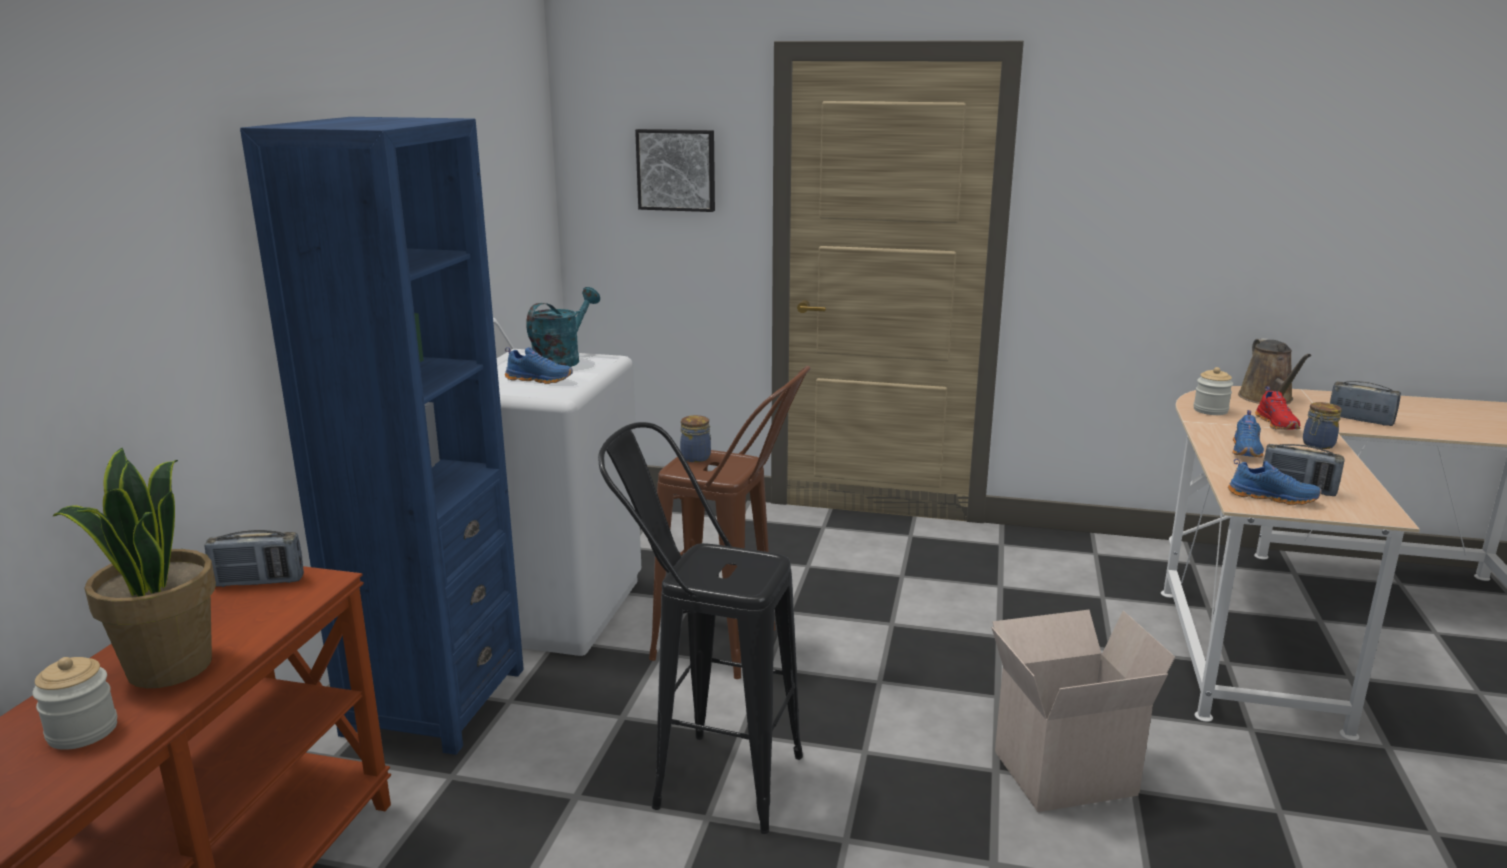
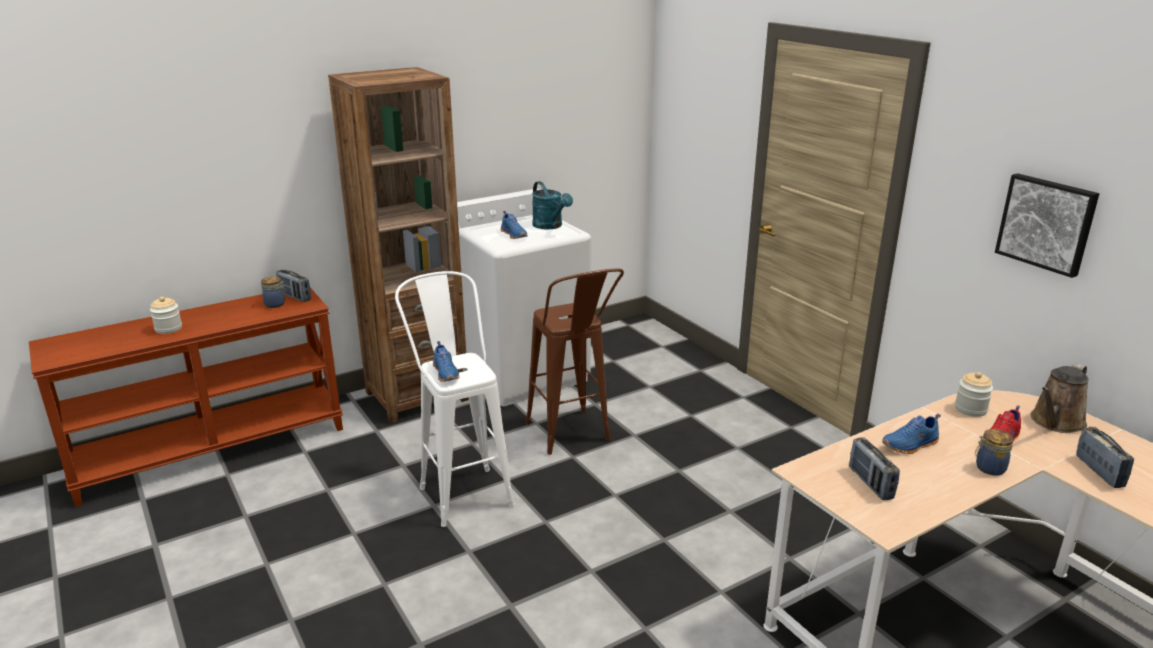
camera: 45 degrees right, 5 degrees up
(168, 667) = (220, 317): potted plant -> none
(435, 701) = (417, 396): blue bookcase -> brown bookcase
(561, 360) = (550, 226): turquoise watering can -> turquoise watering can turned 75 degrees clockwise
(676, 170) = (709, 109): picture -> picture (1047, 223)
(697, 457) = (569, 309): jar -> jar (275, 304)
(705, 776) = (461, 488): black stool -> white stool
(1064, 770) = (626, 594): cardboard box -> none
(1272, 497) = (833, 478): blue shoe -> blue shoe (446, 373)

